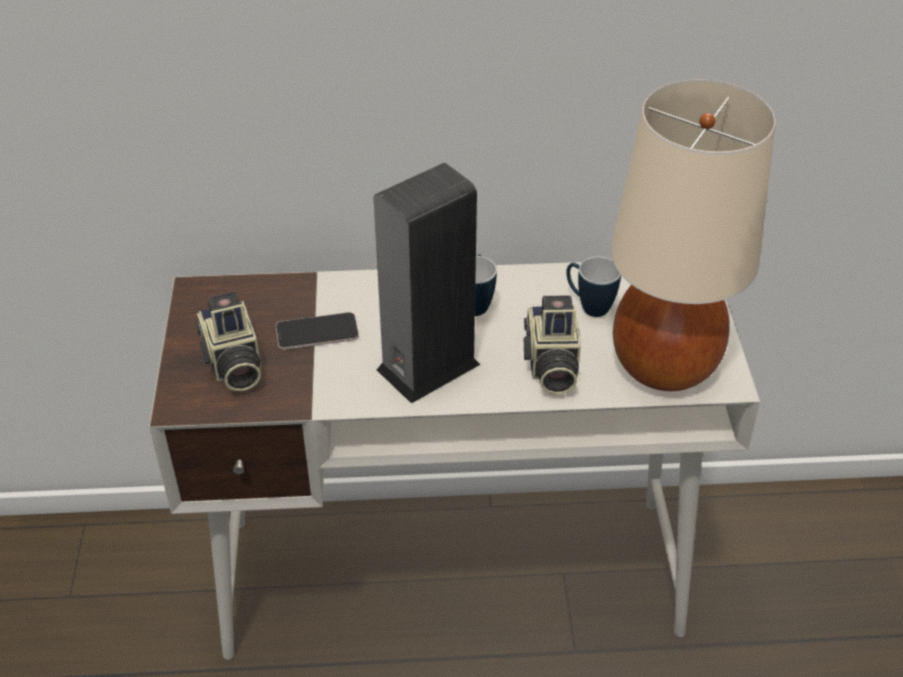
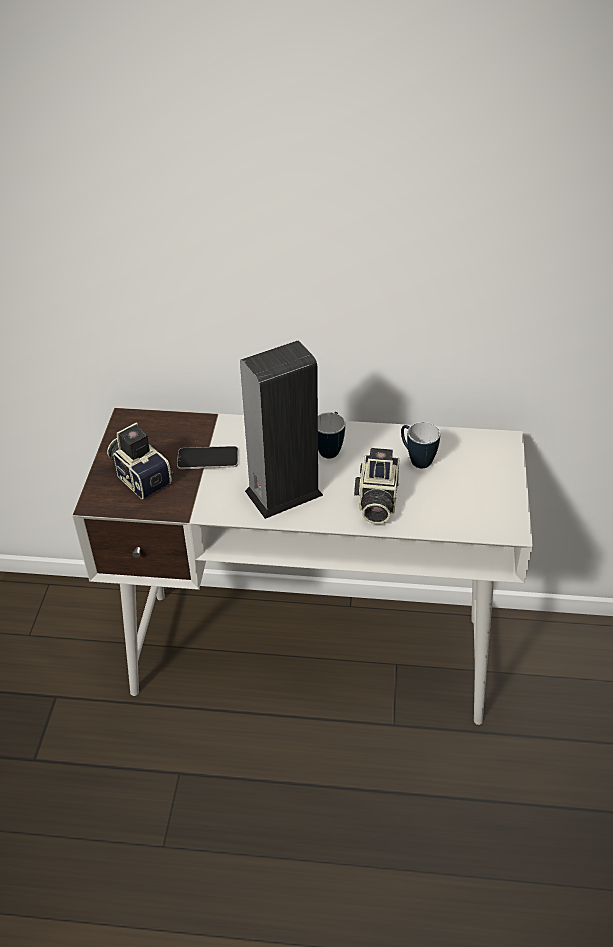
camera: 10 degrees right, 0 degrees up
(232, 364) = (141, 476): camera -> camera turned 150 degrees clockwise
(663, 366) = (463, 511): beige table lamp -> none

